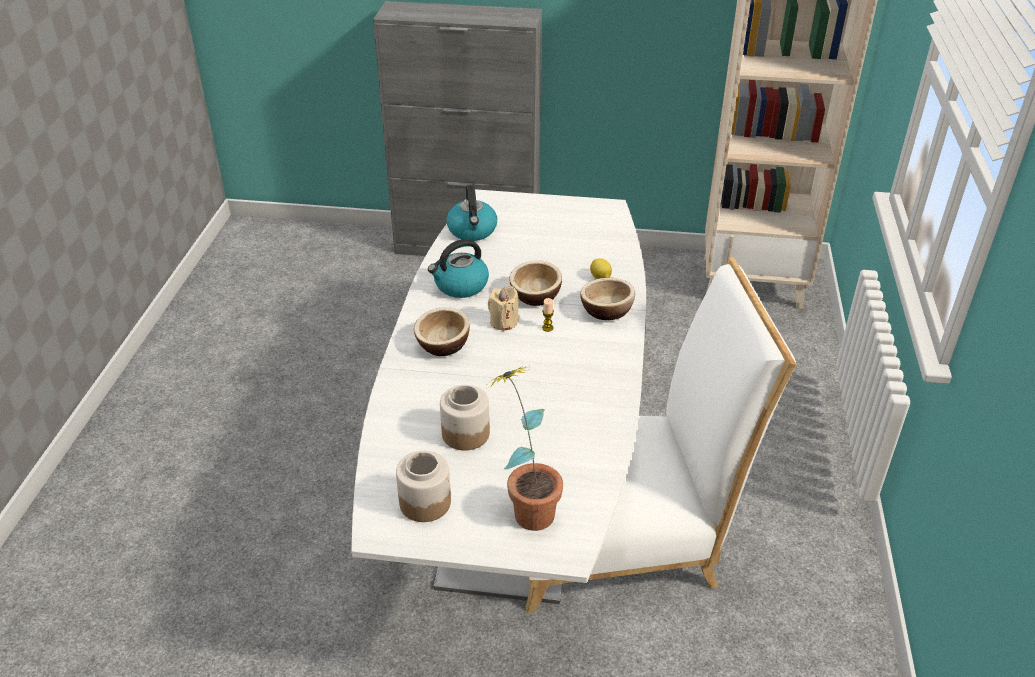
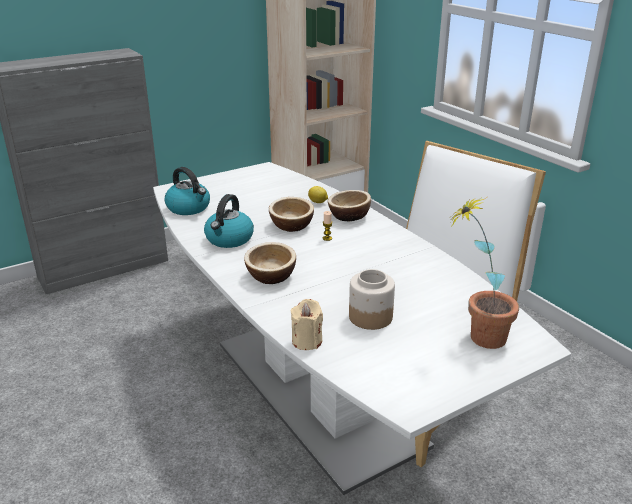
camera: 40 degrees left, 10 degrees down
(425, 502) = (410, 370): jar -> none
(504, 322) = (293, 246): beige candle -> beige candle (307, 341)

